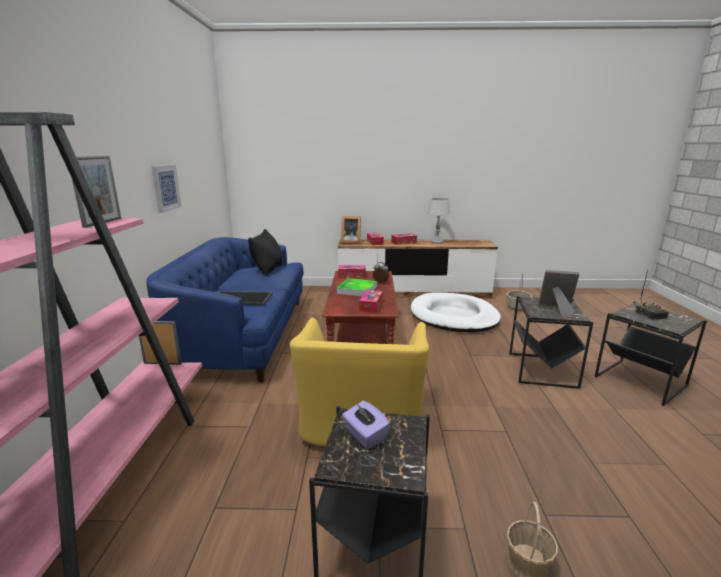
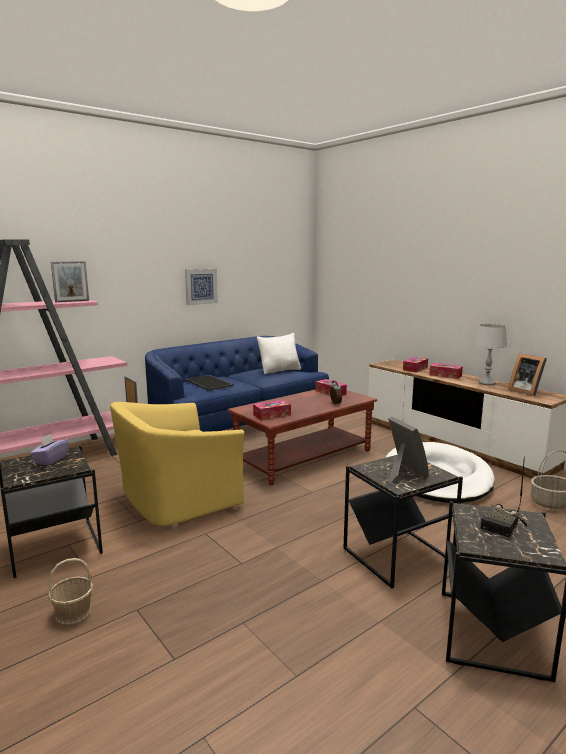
camera: 50 degrees right, 5 degrees down
(268, 269) = (280, 370): black pillow -> white pillow
(350, 242) = (393, 363): picture frame -> picture frame (525, 391)
(357, 290) = (299, 402): tray -> none

